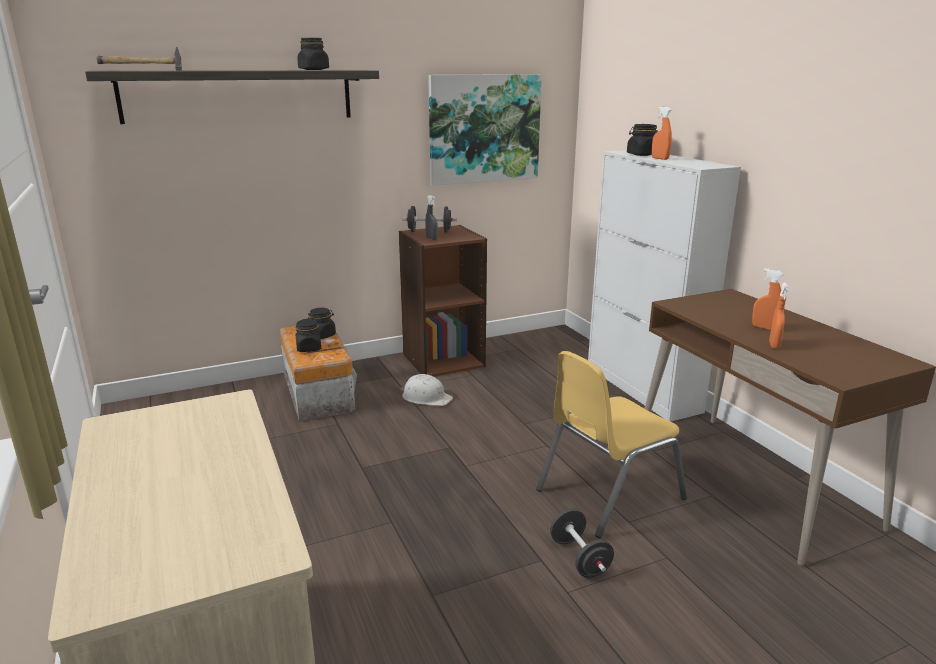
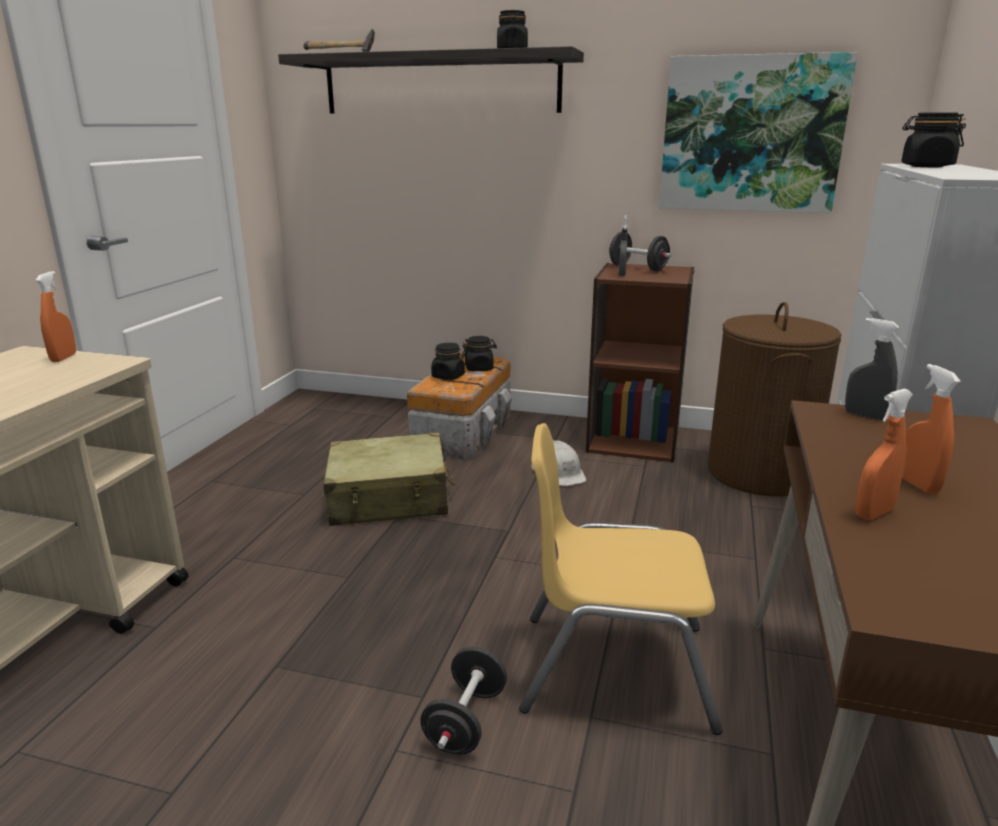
camera: 40 degrees right, 0 degrees up
(337, 459) = (389, 498): none -> beige suitcase
(537, 357) = (759, 473): none -> brown laundry basket
(660, 158) = (934, 169): orange spray bottle -> orange spray bottle (63, 358)
(692, 301) = (865, 416): none -> grey spray bottle

